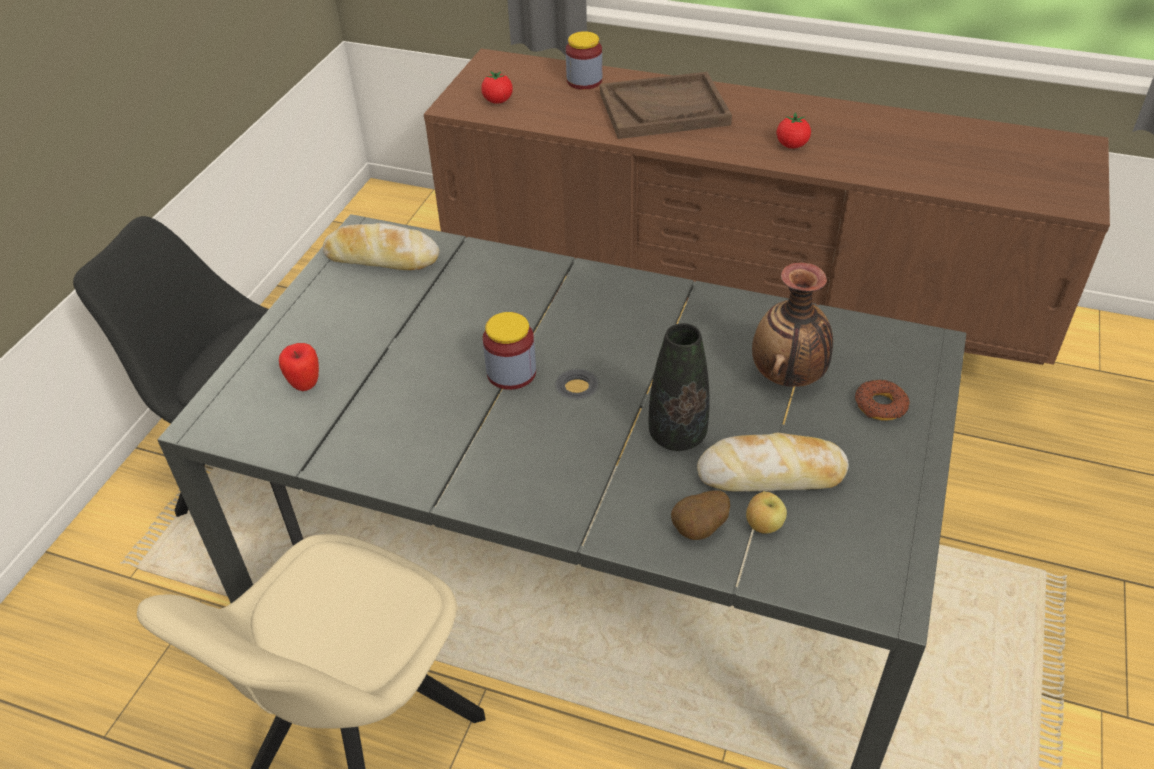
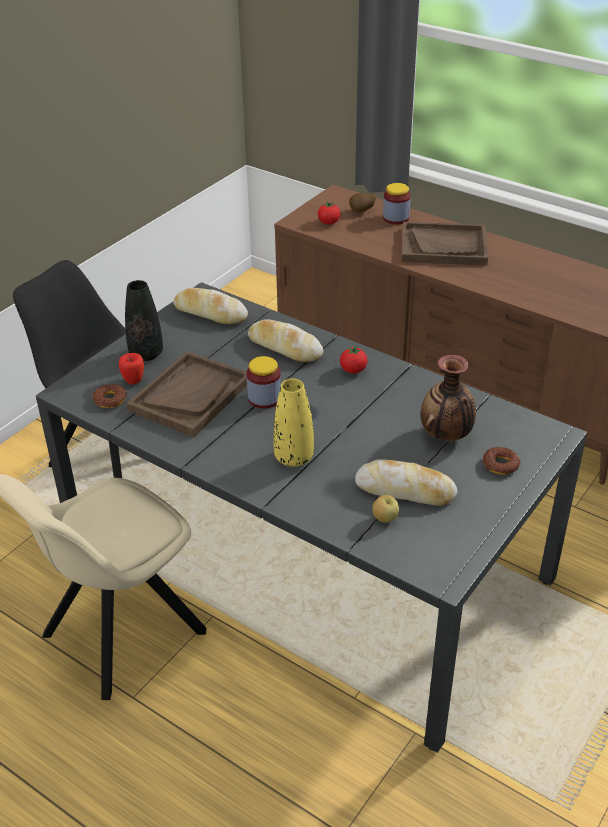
camera: 15 degrees right, 5 degrees down
(280, 422) = (110, 400): none -> donut
(401, 390) = (190, 395): none -> brown tray
(509, 289) = (285, 347): none -> bread
(592, 458) = (294, 458): none -> yellow vase
(677, 436) = (354, 456): black vase -> black vase (146, 354)
(700, 530) = (343, 512): potato -> potato (362, 212)
(792, 145) = (524, 286): tomato -> tomato (353, 370)

